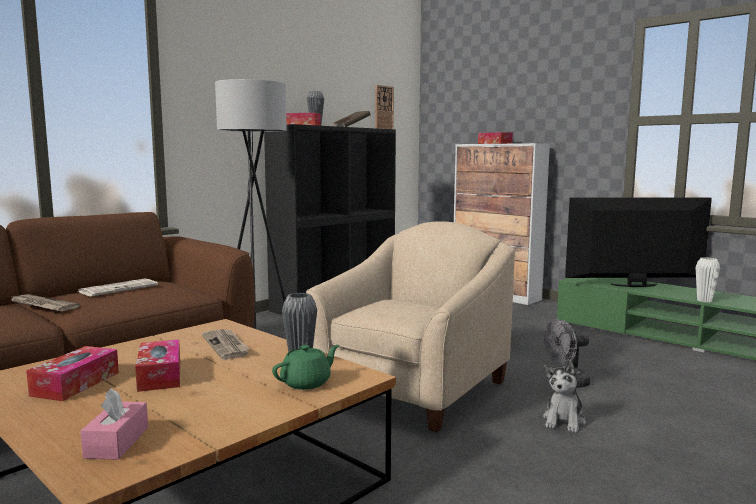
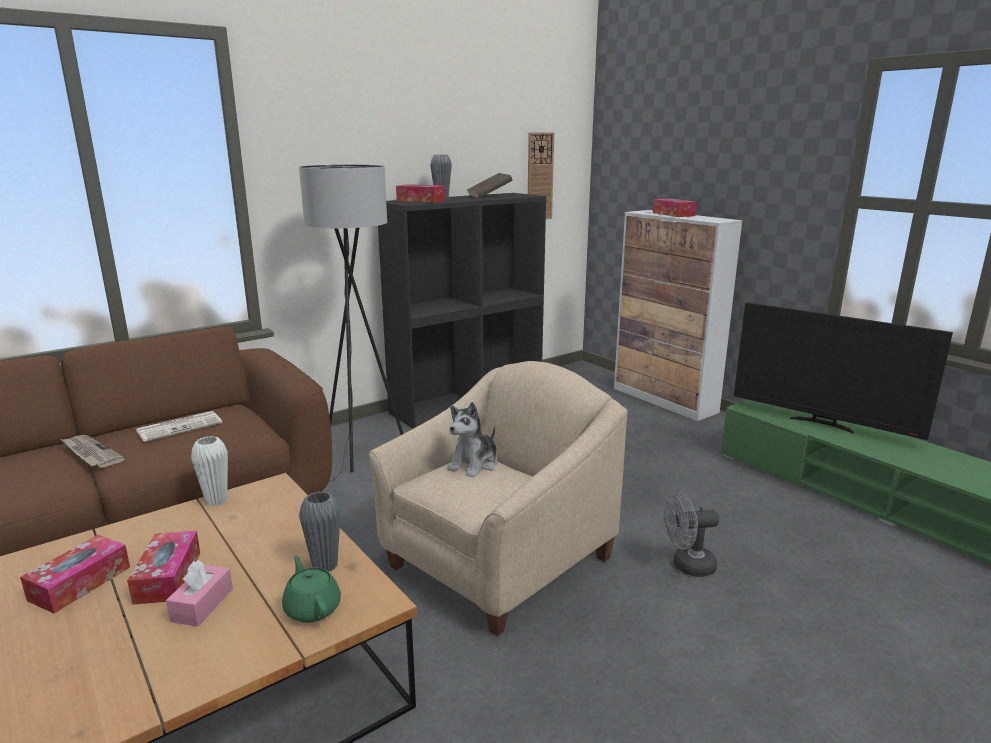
camera: 10 degrees right, 10 degrees up
(117, 442) = (72, 695): pink tissue box -> pink tissue box (202, 605)
(226, 346) = (261, 526): newspaper -> none
(307, 383) = (312, 608): green teapot -> green teapot turned 90 degrees counterclockwise
(564, 421) = (656, 633): plush toy -> plush toy (474, 464)
(635, 285) = (822, 424): television -> television turned 150 degrees counterclockwise
(704, 300) = (902, 462): white vase -> white vase (216, 500)

